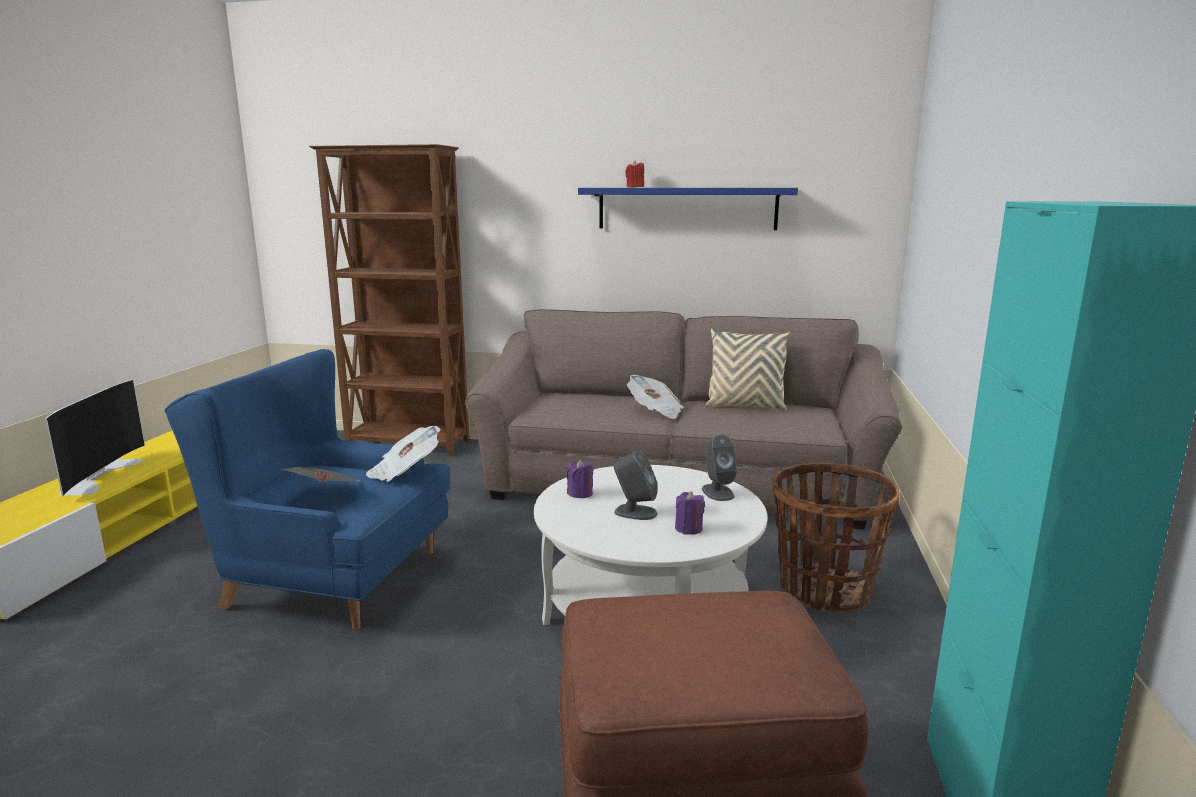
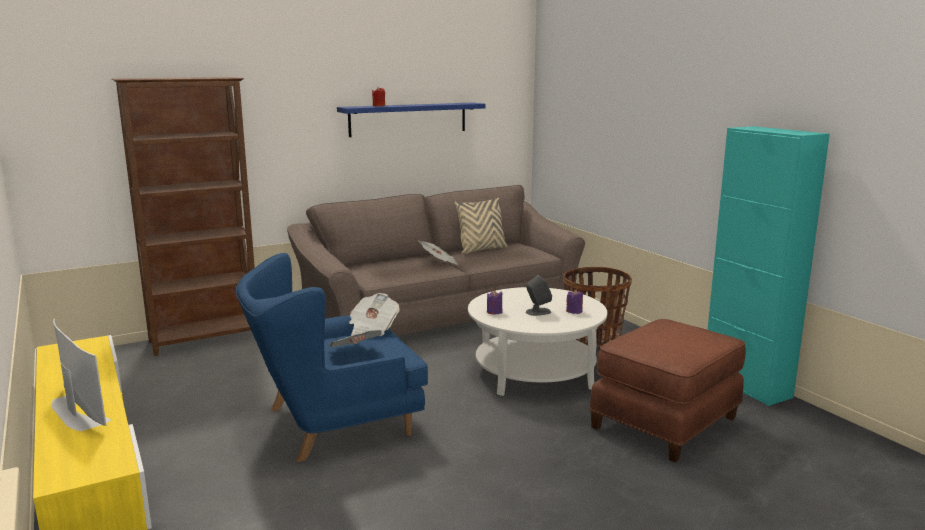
camera: 40 degrees left, 0 degrees up
(717, 492) = (553, 294): grey speaker -> none

